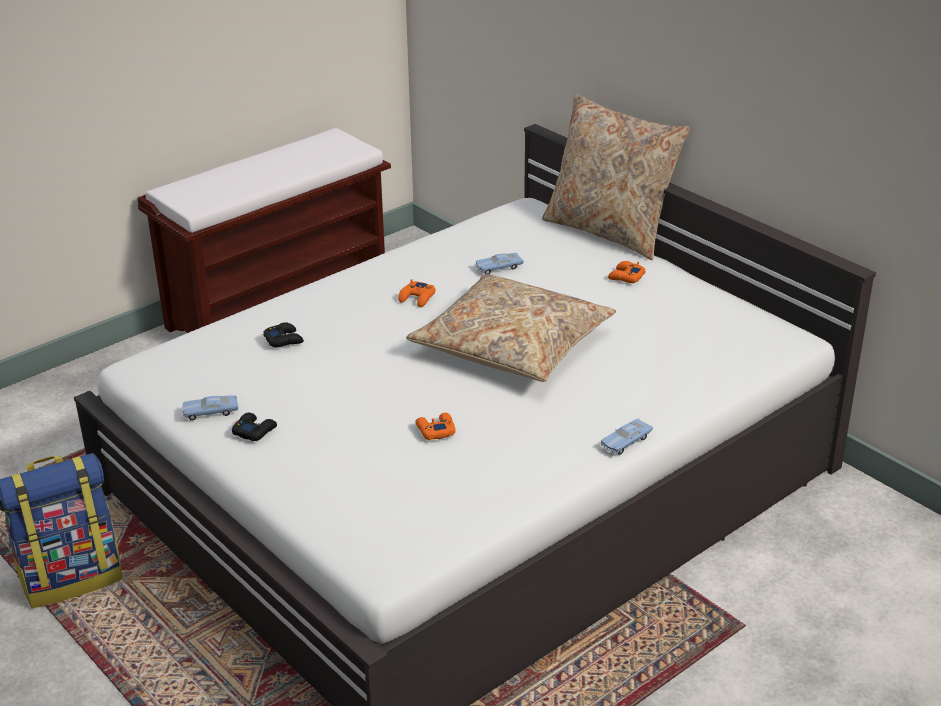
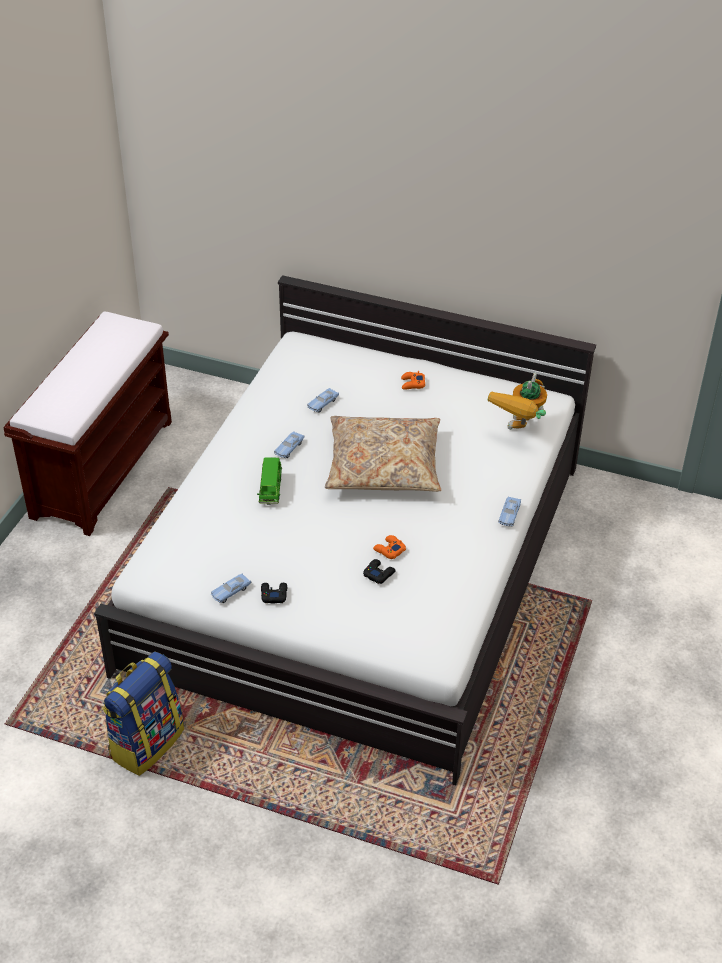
camera: 30 degrees left, 10 degrees up
(284, 340) = (229, 516): black game controller -> black game controller (378, 574)
(355, 329) = (270, 489): none -> green toy car
(417, 298) = (289, 448): orange game controller -> blue toy car
(610, 231) = (372, 347): beige pillow -> none
(721, 359) = (520, 432): none -> toy robot

